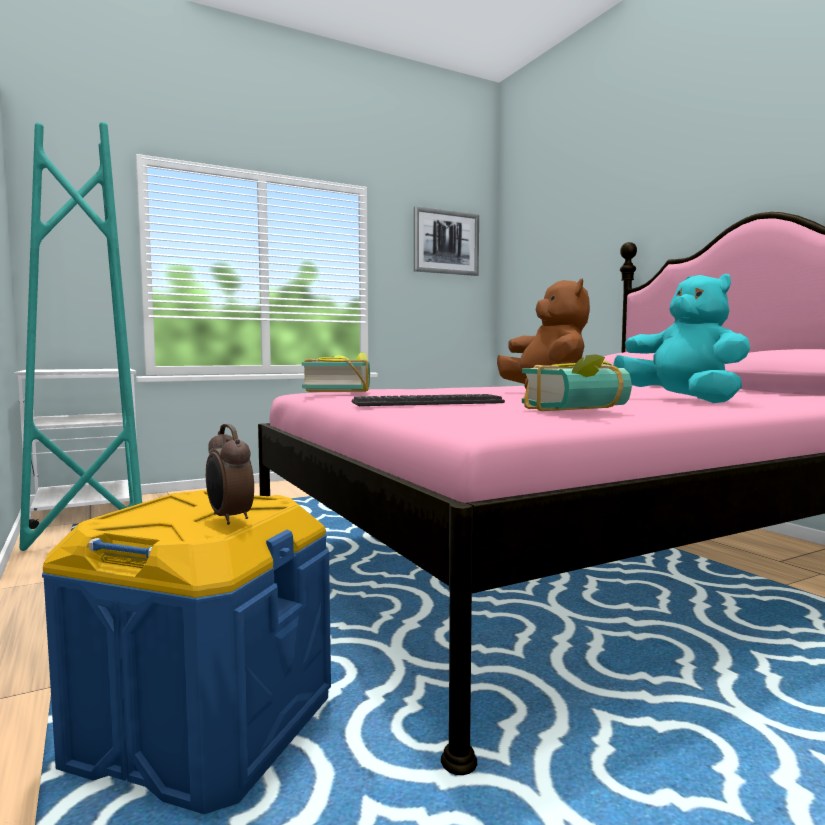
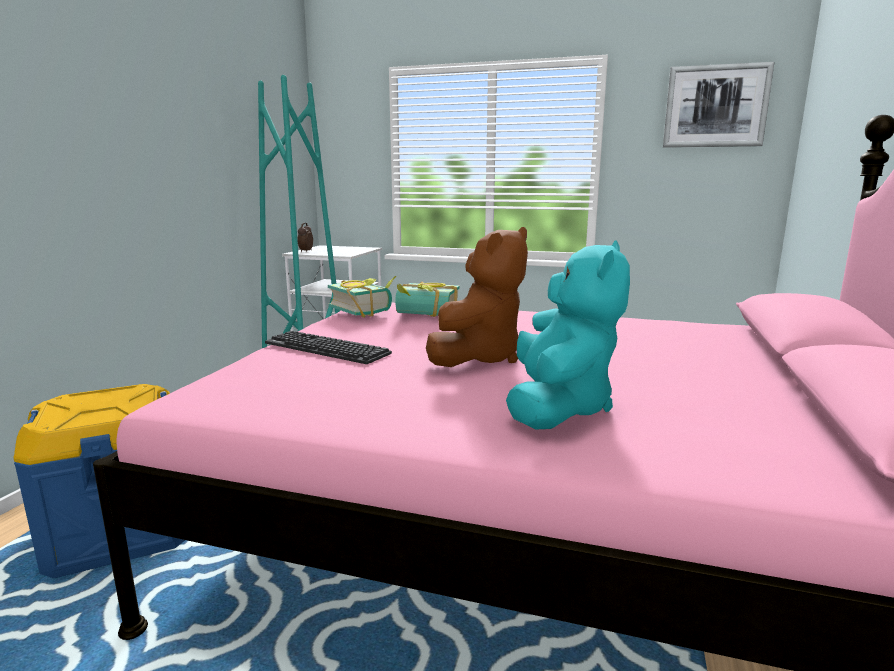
camera: 45 degrees right, 10 degrees up
(229, 518) = (88, 417): alarm clock -> alarm clock (305, 251)
(582, 411) = (322, 401): book -> book (426, 315)

